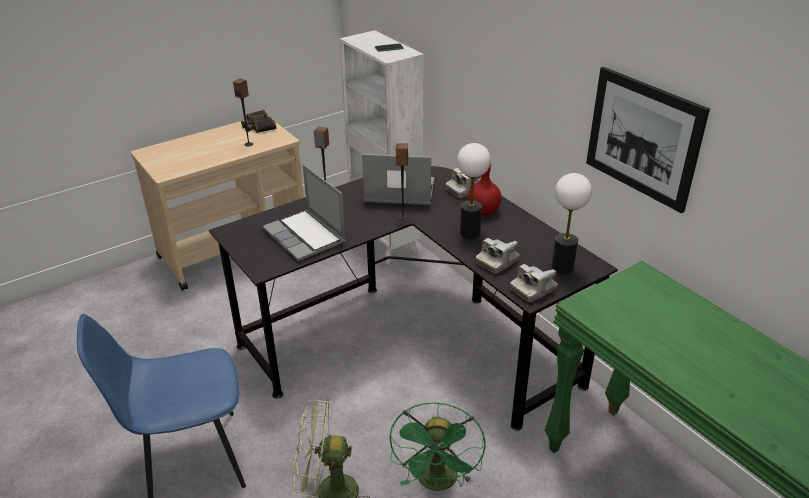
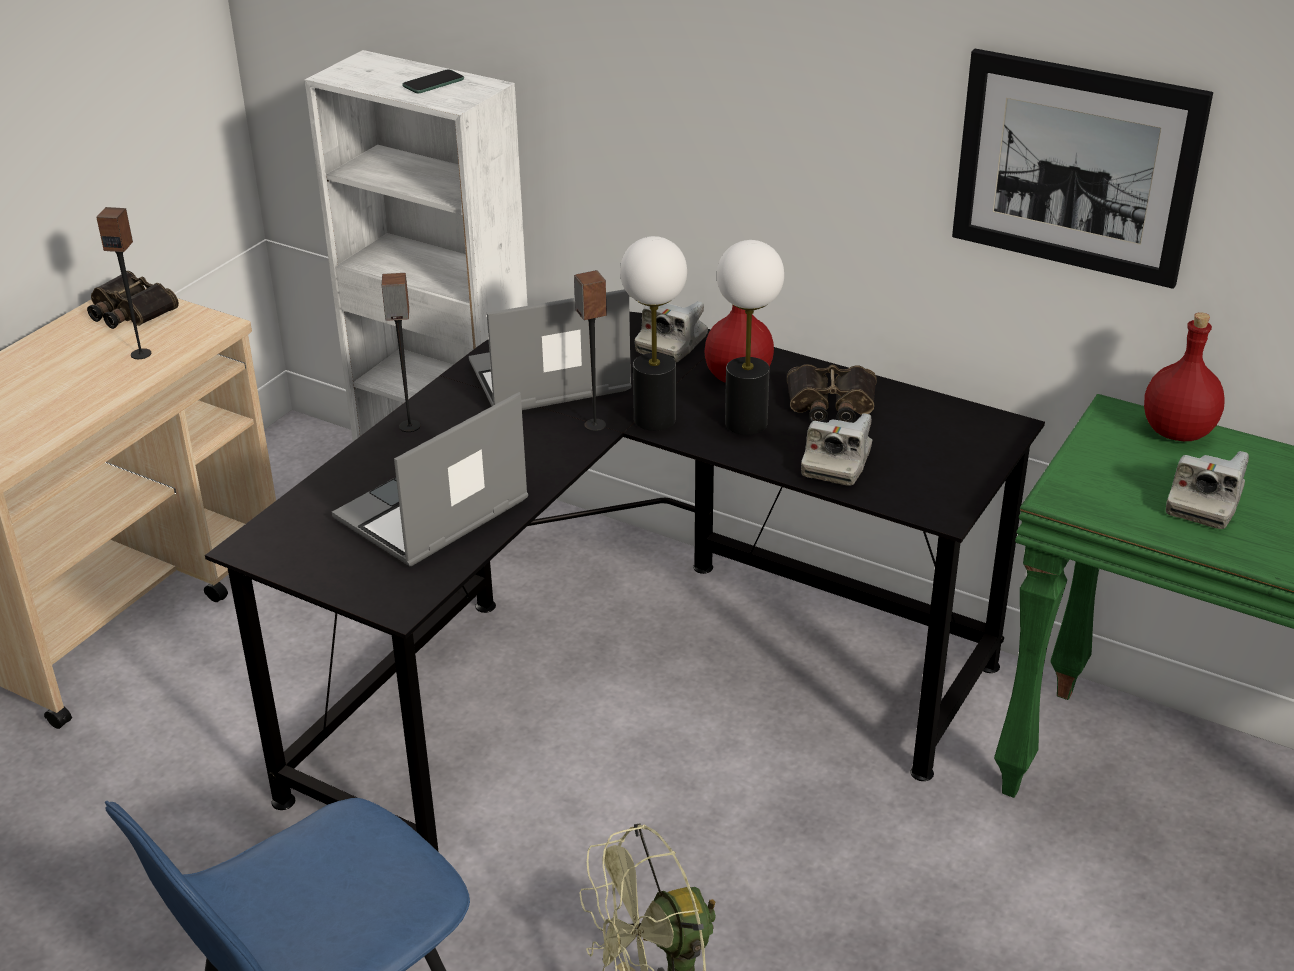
camera: 25 degrees left, 0 degrees up
(306, 236) = (432, 513): laptop -> laptop turned 105 degrees clockwise
(438, 483) = (853, 922): green fan -> none
(516, 234) = (830, 405): none -> binoculars
(533, 289) = (936, 495): camera -> camera (1204, 503)
(562, 267) = (953, 442): table lamp -> table lamp (654, 419)
(670, 291) = (1179, 432): none -> red bottle

